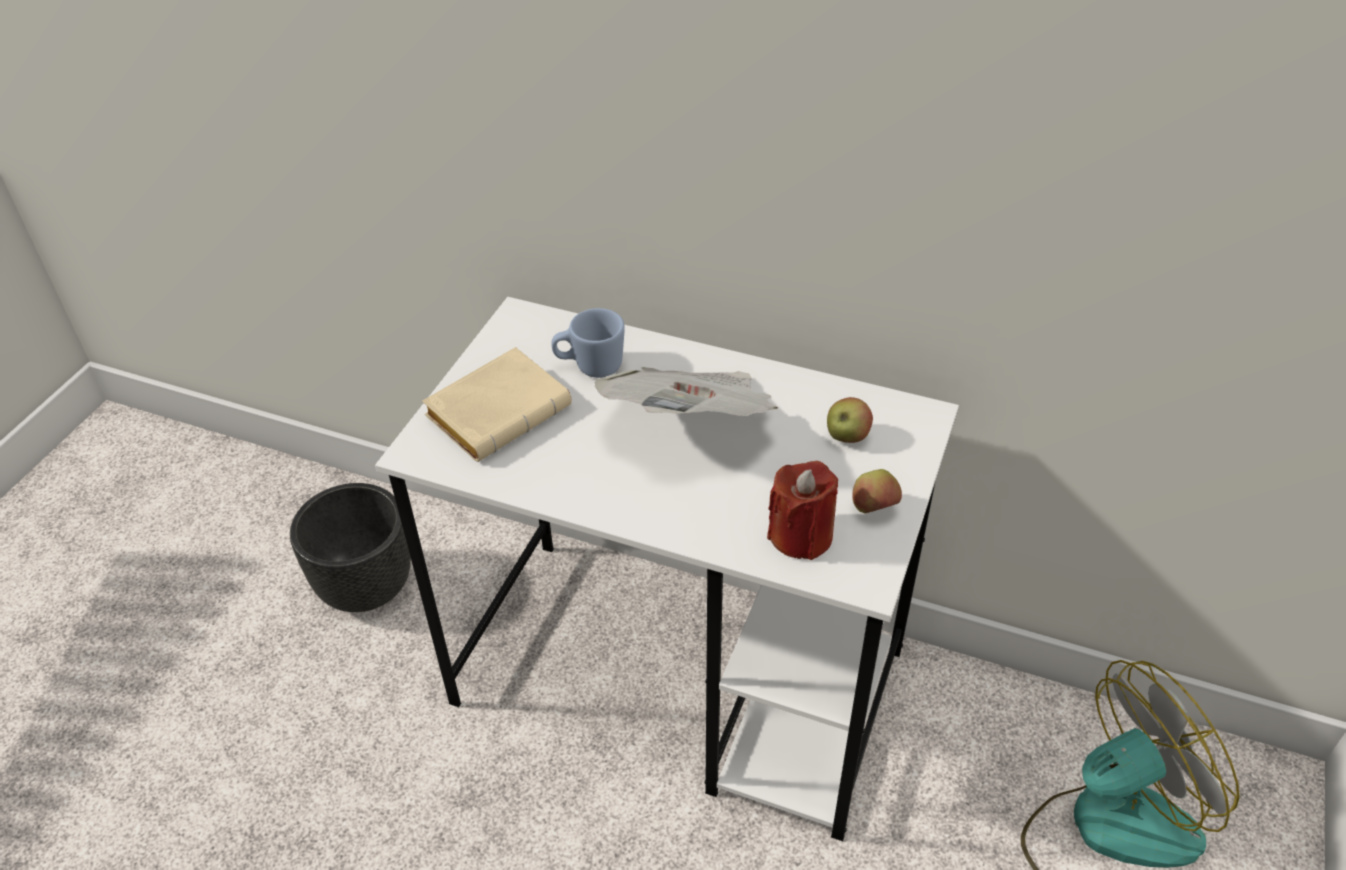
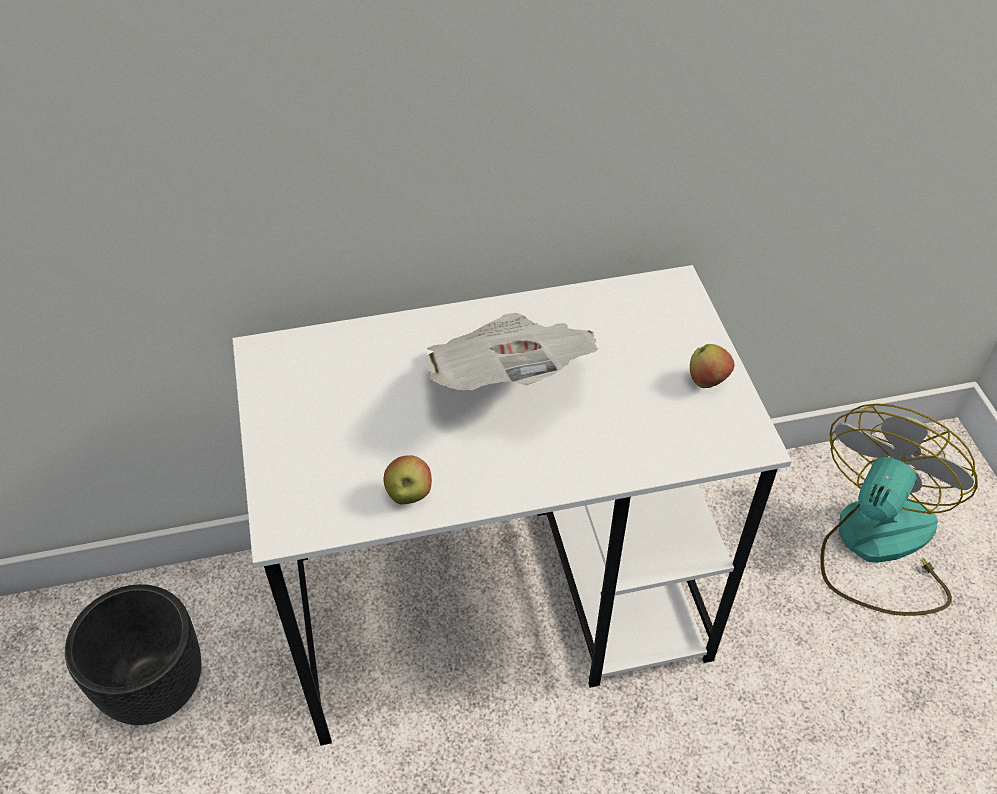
camera: 35 degrees left, 5 degrees up
(499, 410) = (326, 450): beige book -> none
(590, 367) = (373, 369): blue mug -> none
(801, 535) = (674, 431): red candle -> none
(846, 437) = (636, 331): apple -> apple (409, 494)

